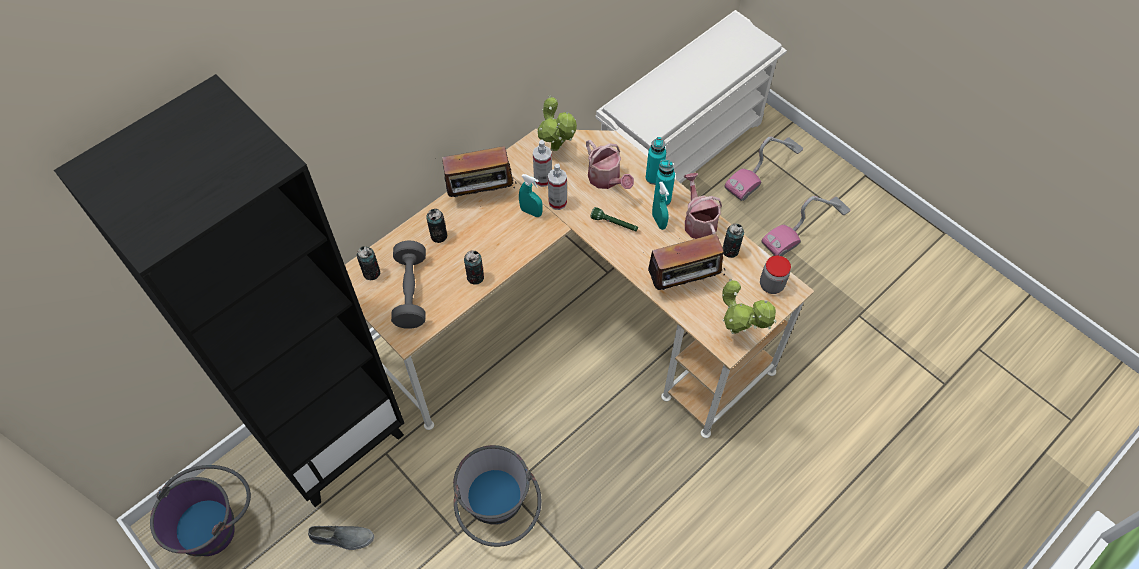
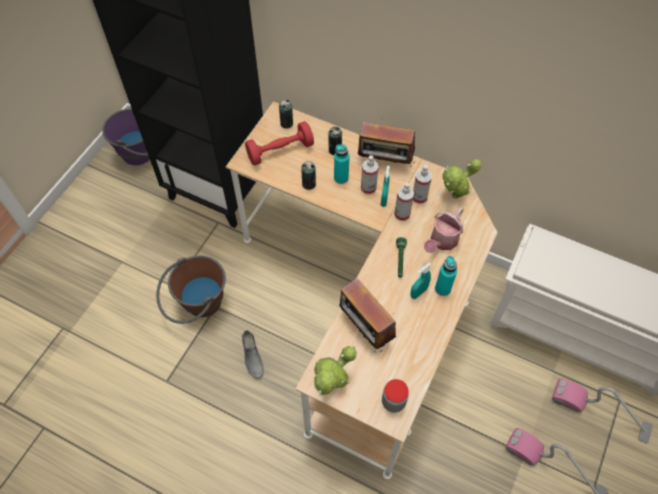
camera: 70 degrees right, 0 degrees up
(342, 538) = (152, 221): grey shoe -> grey shoe (252, 357)
(411, 292) = (280, 151): grey dumbbell -> red dumbbell
(481, 194) = (385, 162): radio -> radio turned 45 degrees counterclockwise
(499, 511) = (197, 306): grey bucket -> brown bucket
(508, 221) = (368, 188): none -> spray bottle
(654, 177) = (462, 276): turquoise bottle -> turquoise bottle (341, 178)
(698, 222) = (433, 323): watering can -> none
(730, 250) = (414, 357): can -> none

